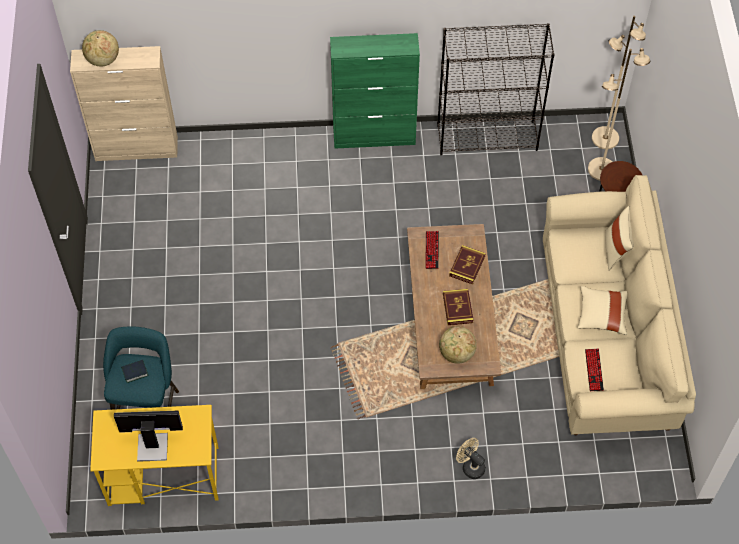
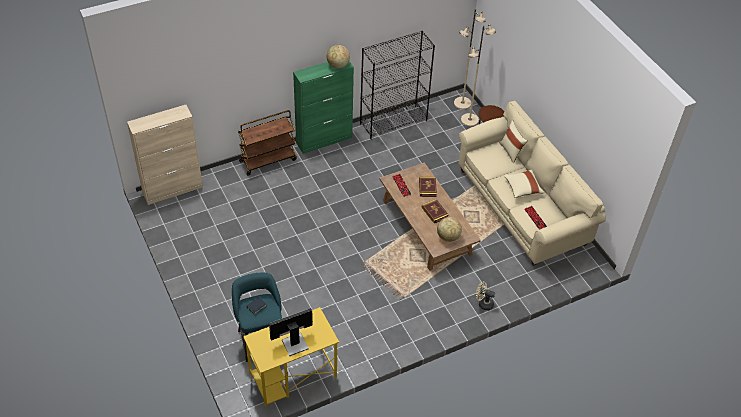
camera: 25 degrees left, 10 degrees down
(103, 60) = (151, 121): globe -> globe (338, 65)
(282, 144) = (268, 160): none -> brown cart

